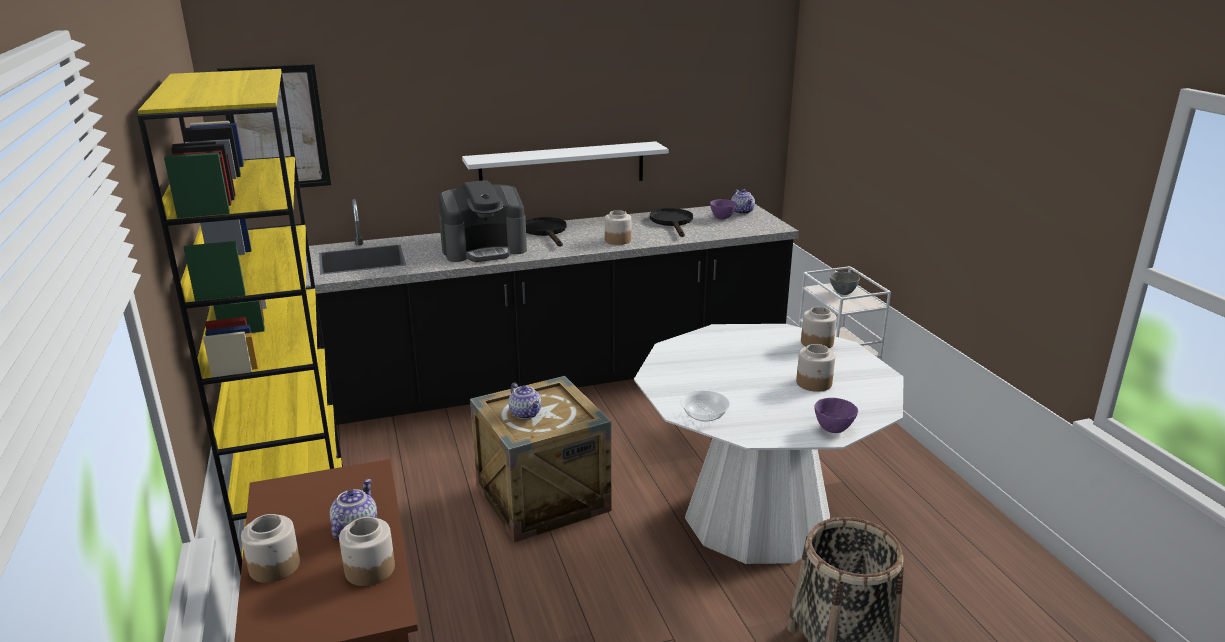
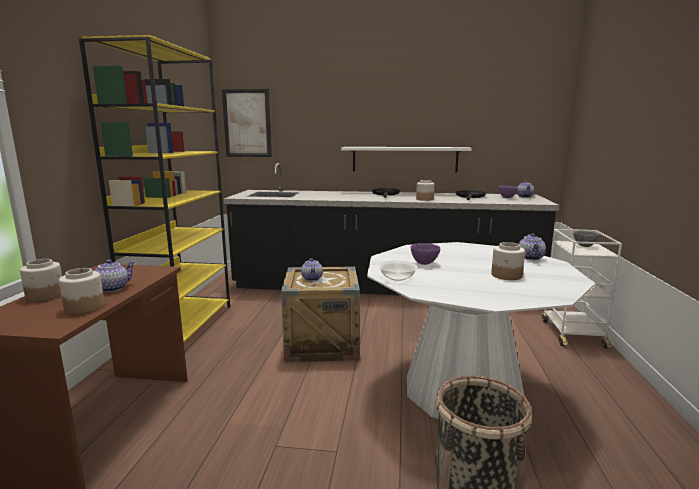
camera: 25 degrees right, 10 degrees down
(484, 249) = (341, 196): coffee machine -> none
(817, 342) = (531, 258): jar -> teapot
(833, 429) = (497, 300): purple bowl -> purple bowl (424, 263)

